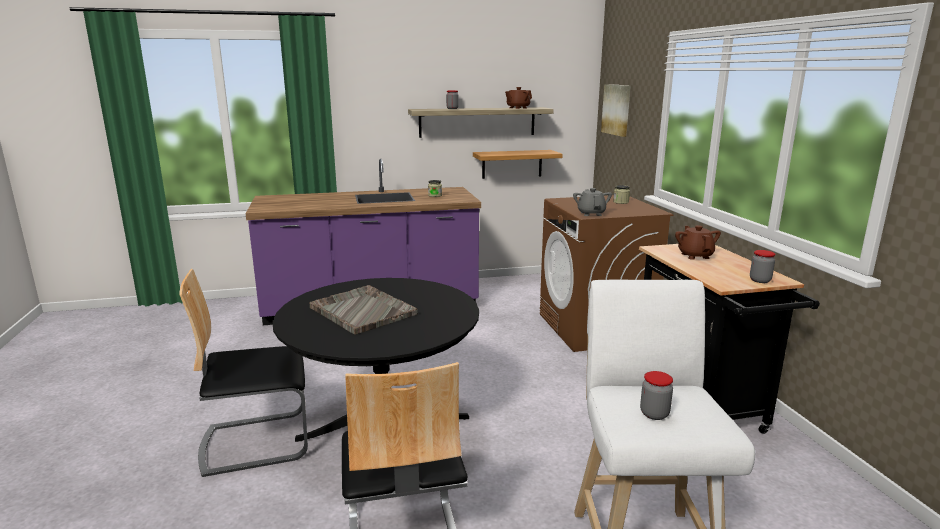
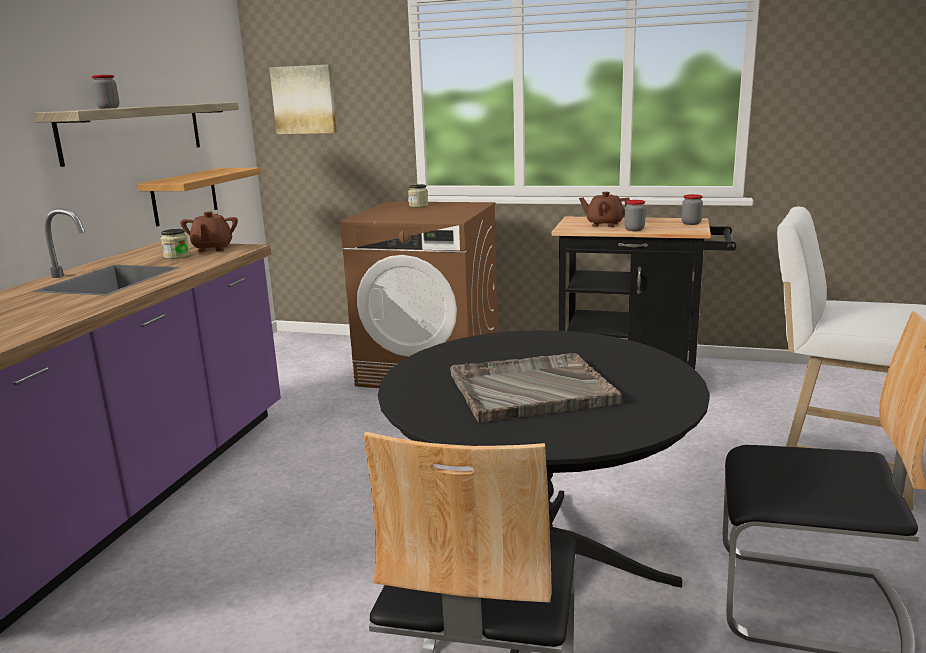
camera: 60 degrees left, 0 degrees up
(518, 108) = (191, 104): brown teapot -> brown teapot (212, 248)
(591, 213) = (447, 217): grey teapot -> none
(654, 414) = (893, 315): jar -> jar (634, 229)

